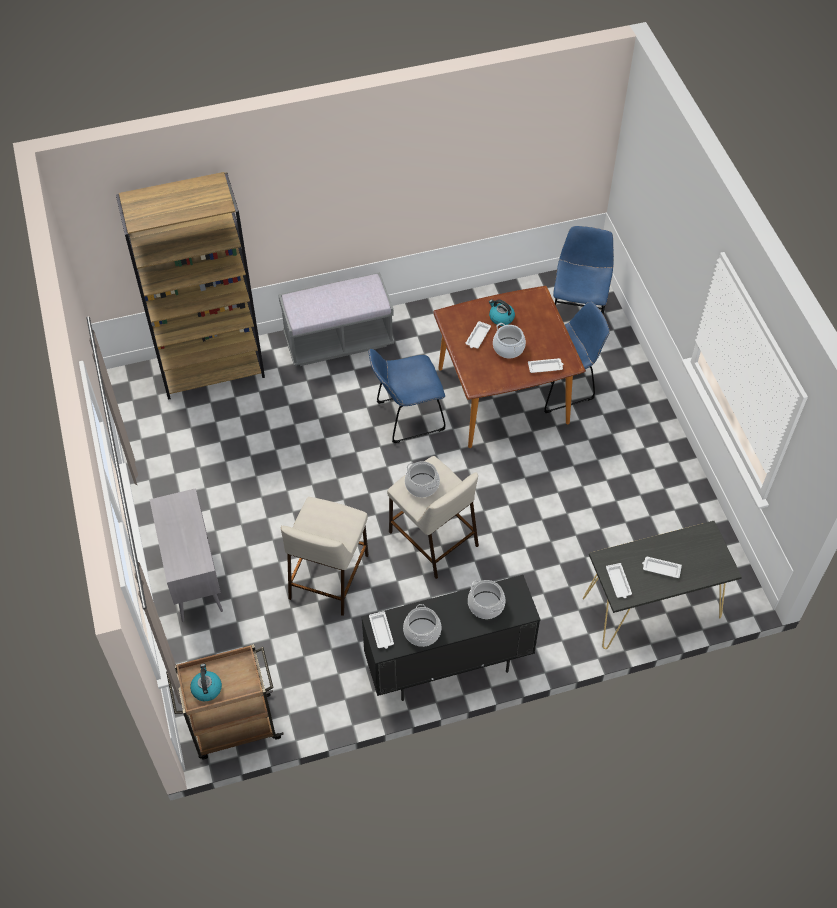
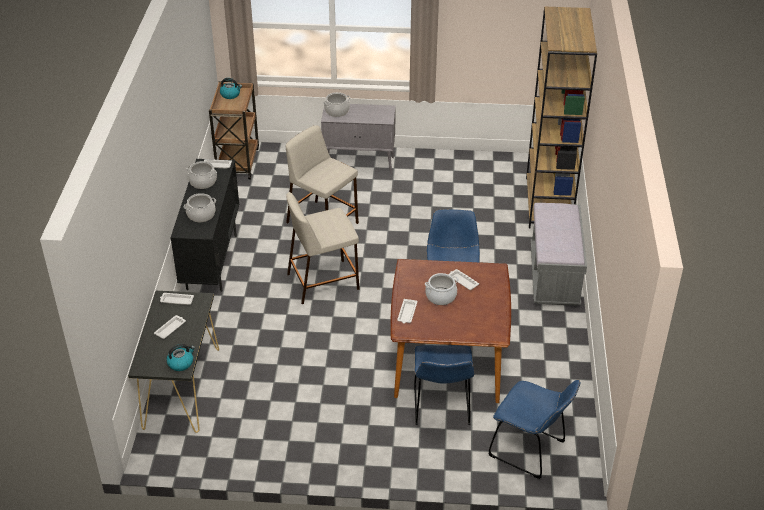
camera: 110 degrees right, 15 degrees down
(422, 485) = (331, 222): cooking pot -> cooking pot (337, 111)
(501, 318) = (479, 301): kettle -> kettle (181, 363)

